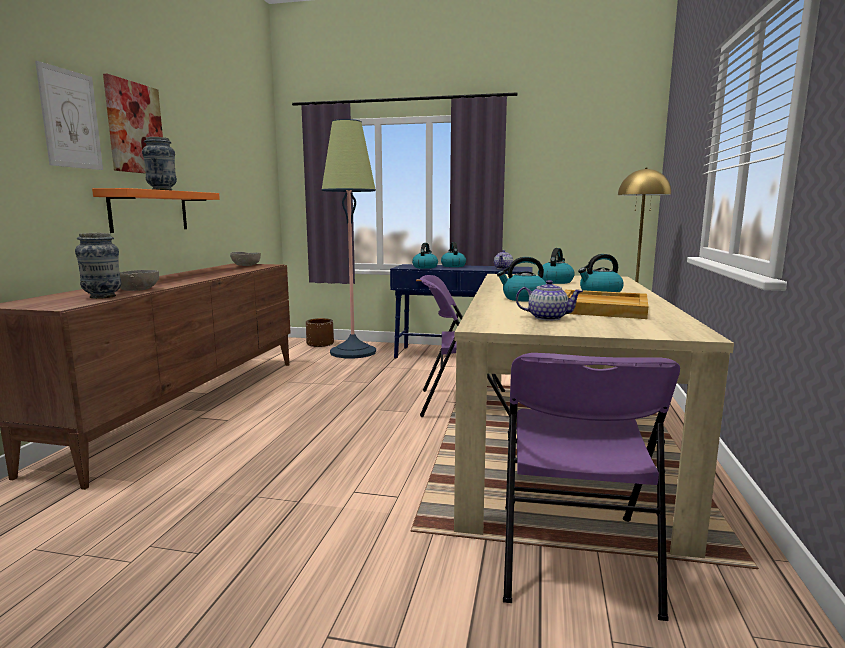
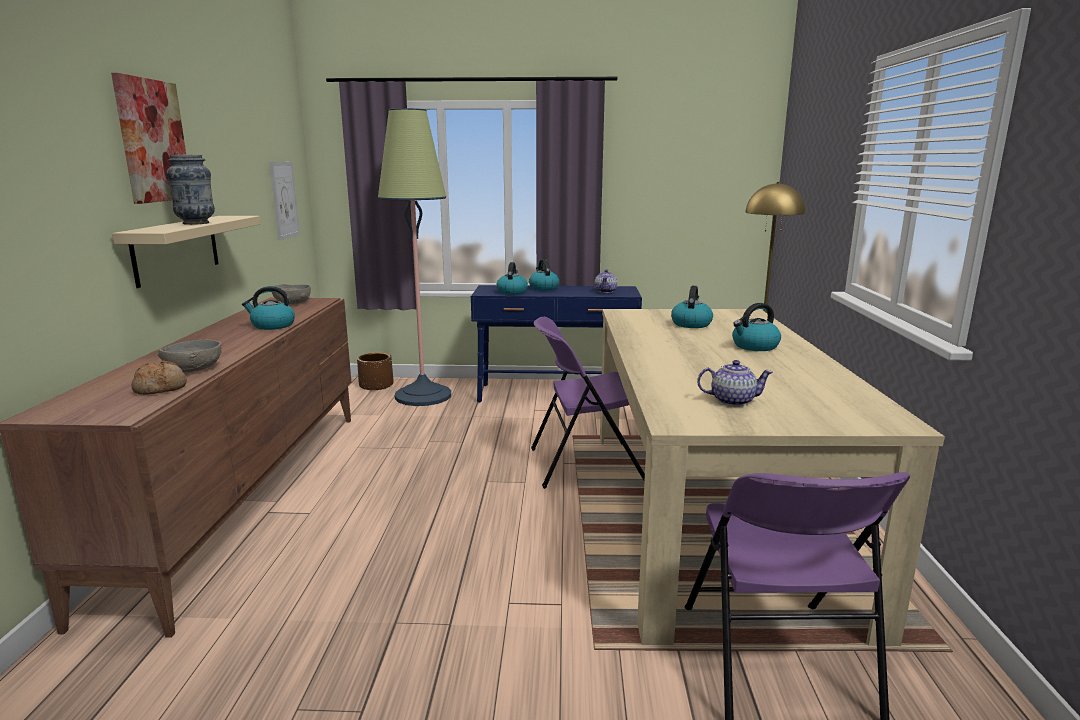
camera: 10 degrees left, 5 degrees up
(70, 119) = (80, 143): picture -> picture (284, 200)
(102, 297) = (161, 388): vase -> bread
(149, 211) = (176, 249): orange shelf -> beige shelf
(523, 298) = (680, 362): kettle -> kettle (272, 326)
(603, 308) = (777, 378): beige tray -> none

